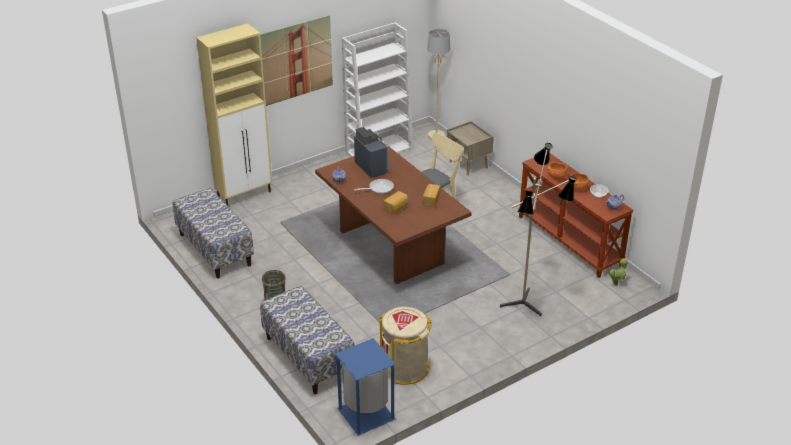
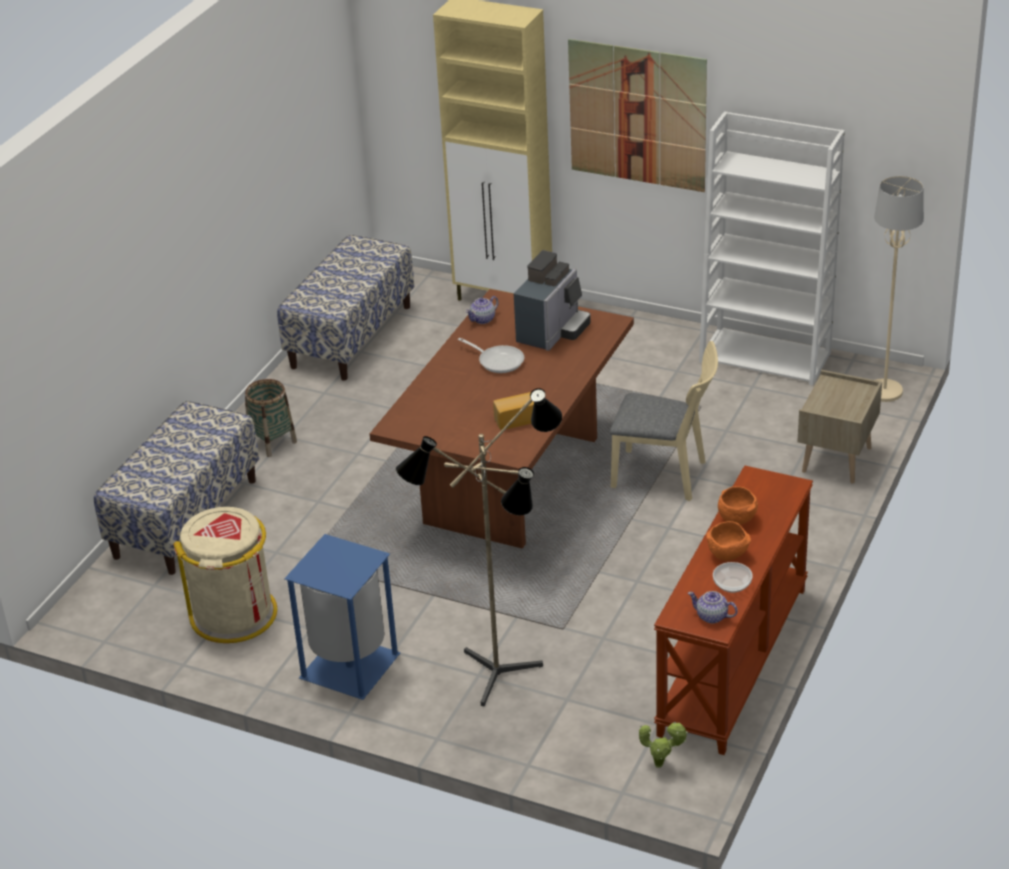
camera: 60 degrees right, 0 degrees up
(365, 413) = (104, 620): blue trash can -> blue trash can (349, 665)
(396, 208) = (462, 397): bread -> none

